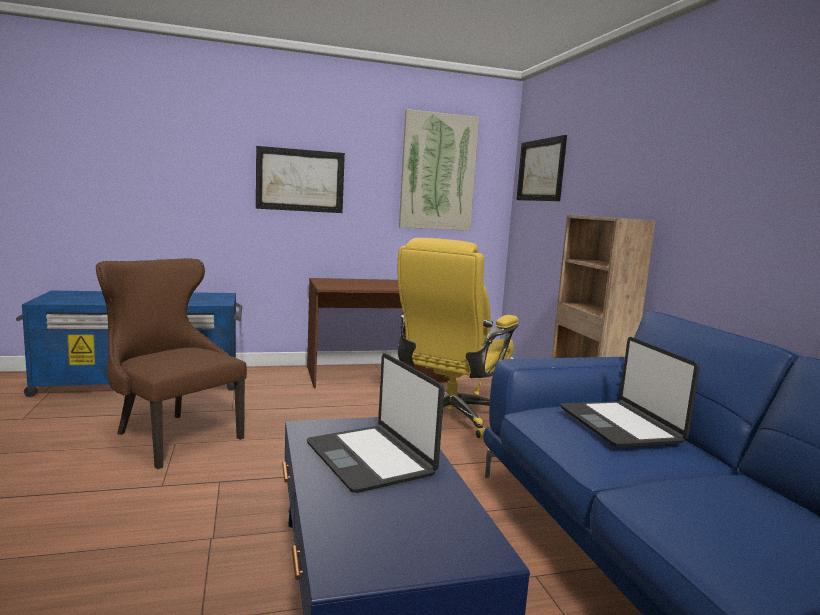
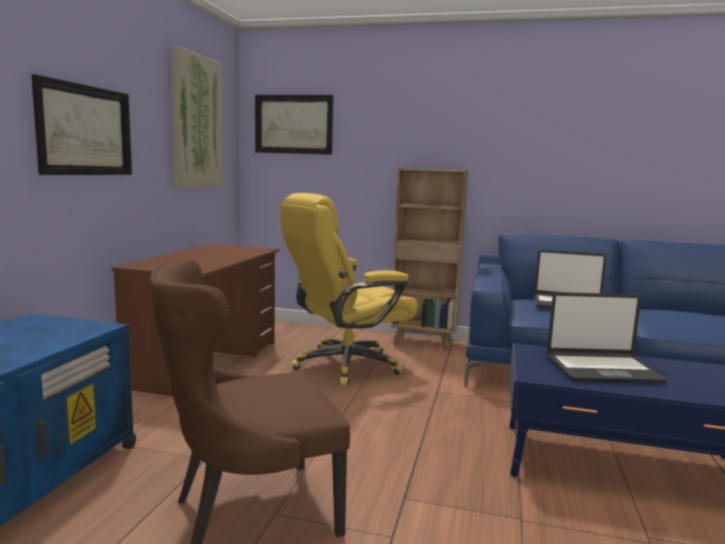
camera: 60 degrees left, 0 degrees up
(449, 417) = (346, 366): yellow office chair -> yellow office chair turned 90 degrees clockwise

